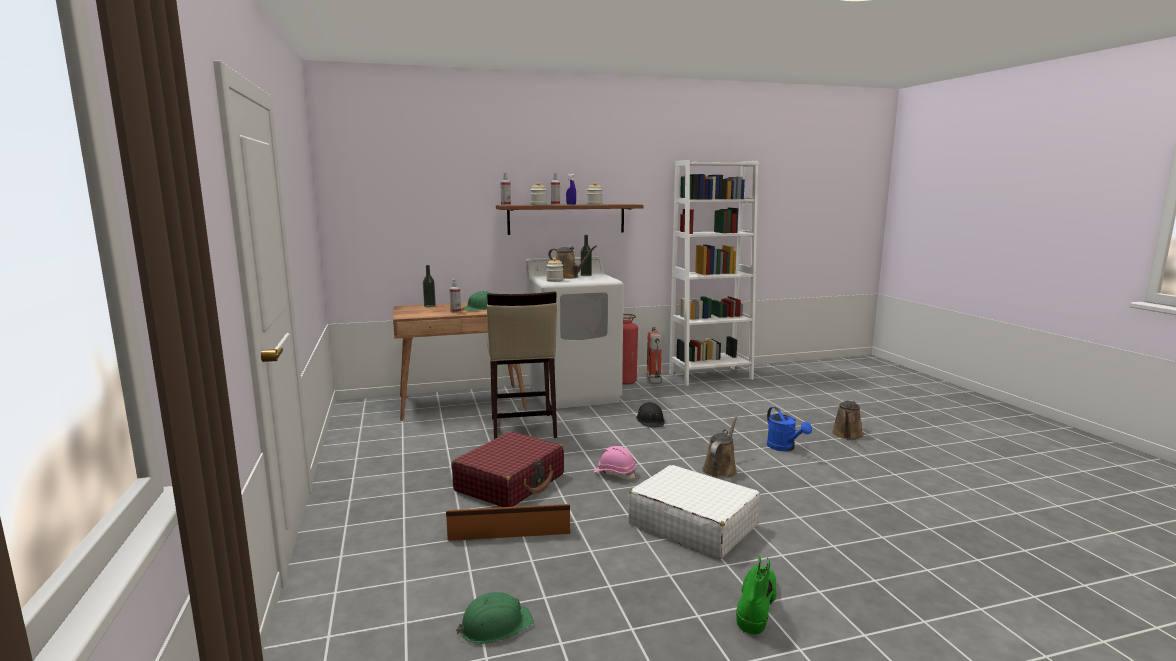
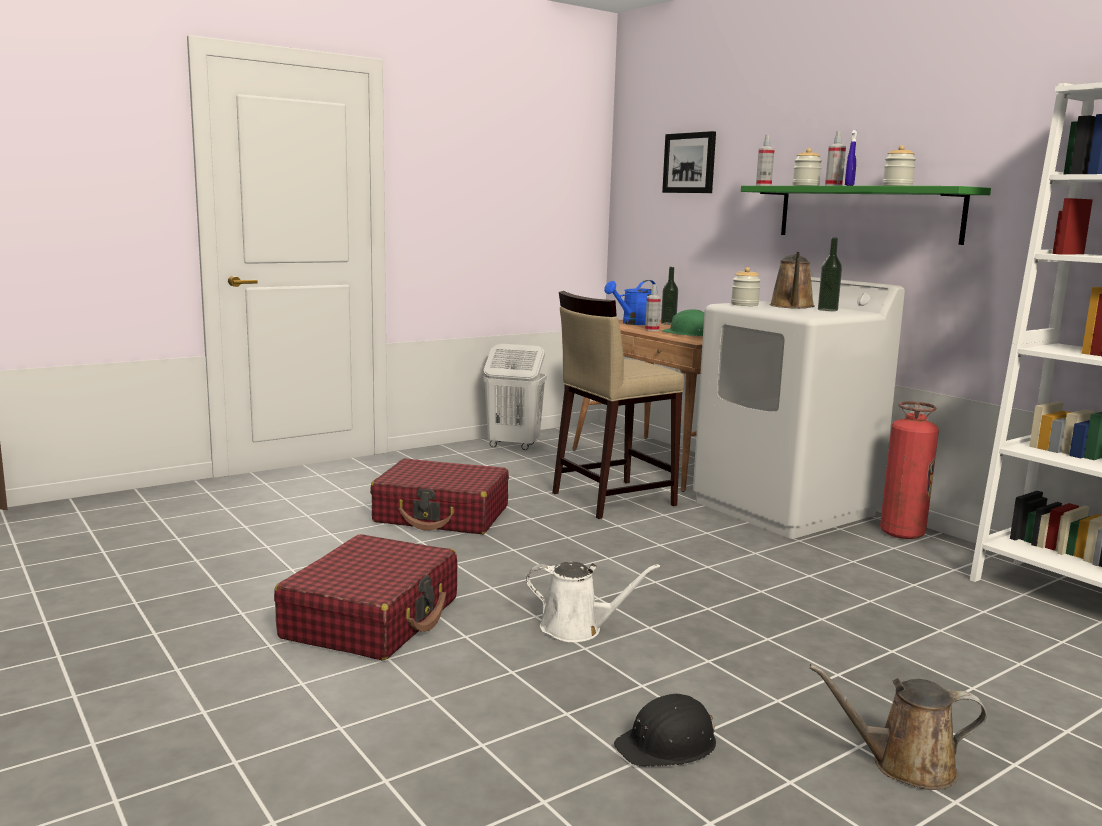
camera: 70 degrees right, 0 degrees up
(362, 437) = (513, 445): none -> white laundry basket
(415, 188) = (690, 163): none -> picture
(495, 625) = (150, 548): green hard hat -> none
(509, 529) = (329, 529): brown storage box -> none
(566, 219) = (867, 213): brown shelf -> green shelf
(614, 473) = (505, 561): pink hard hat -> none
(650, 421) = (734, 566): black hard hat -> black hard hat (668, 744)
(654, 382) = (937, 554): fire extinguisher -> none
(692, 525) = (372, 618): white suitcase -> red suitcase
(720, 469) = (577, 629): brown watering can -> white watering can
(756, 603) = (176, 667): green boot -> none
(784, 448) = (734, 685): blue watering can -> blue watering can (633, 323)

